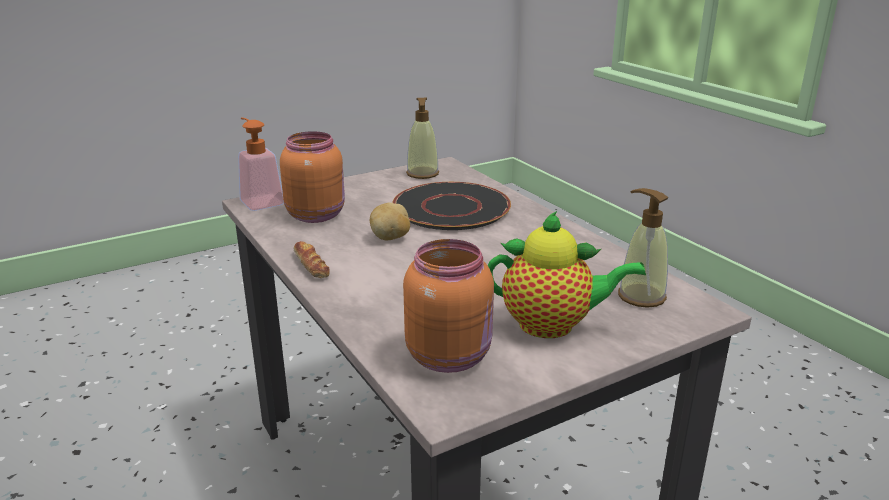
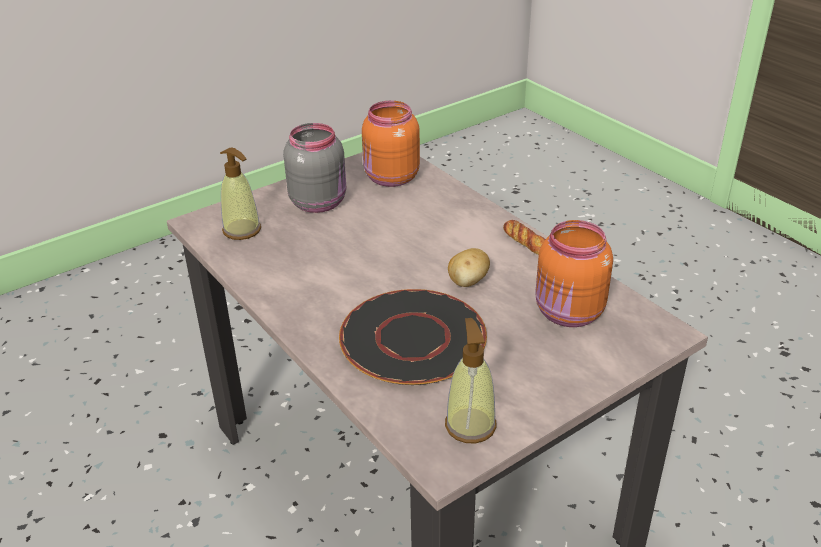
camera: 175 degrees right, 10 degrees up
(259, 201) = (658, 336): soap dispenser -> none
(552, 325) = (319, 202): teapot -> grey jar

